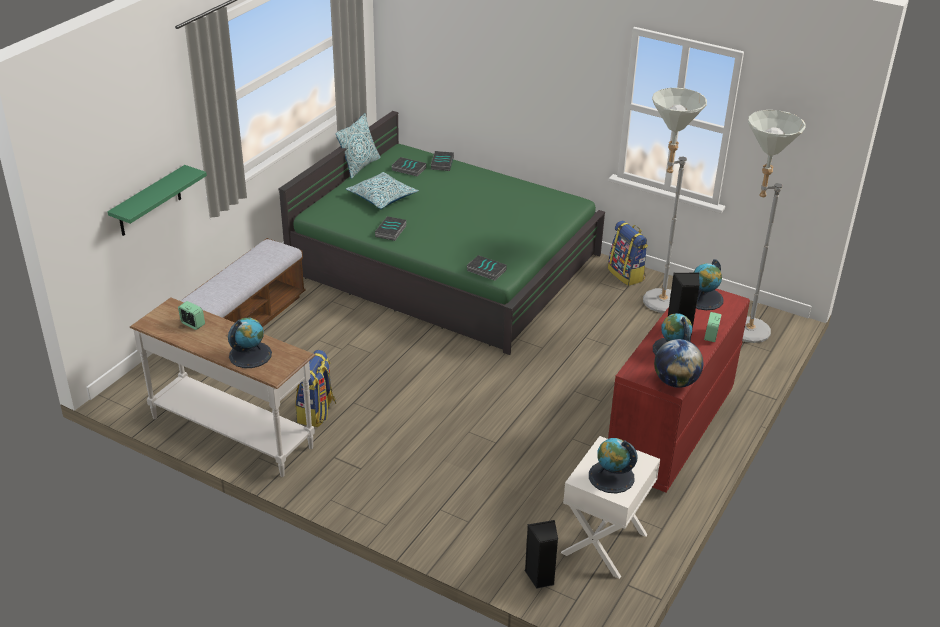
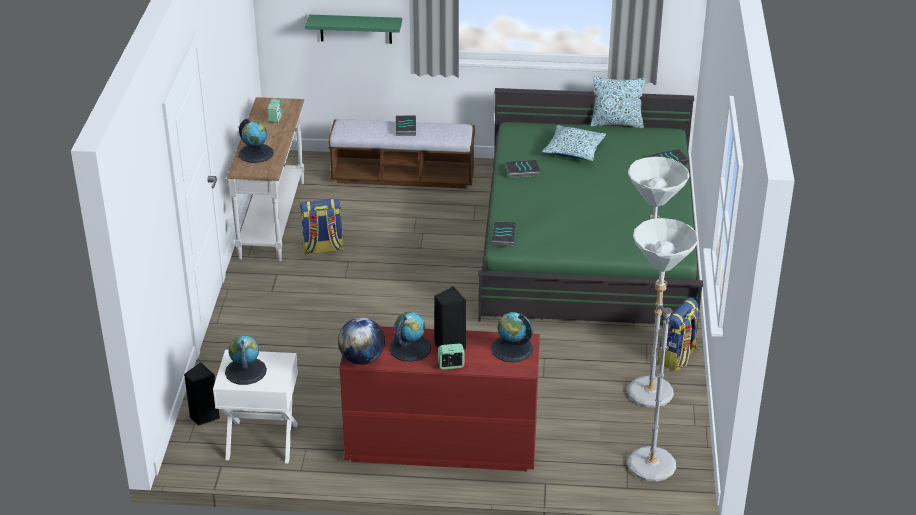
camera: 65 degrees right, 0 degrees up
(408, 169) = (638, 148): book -> book (405, 128)

